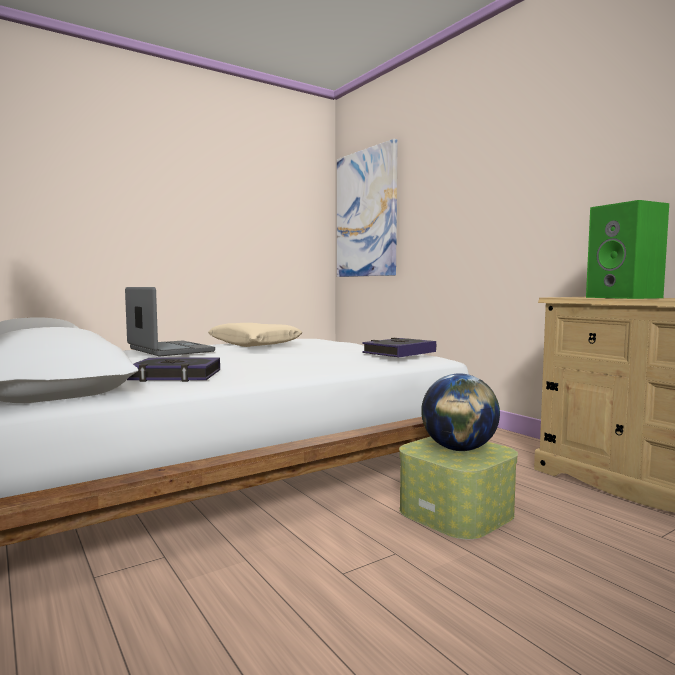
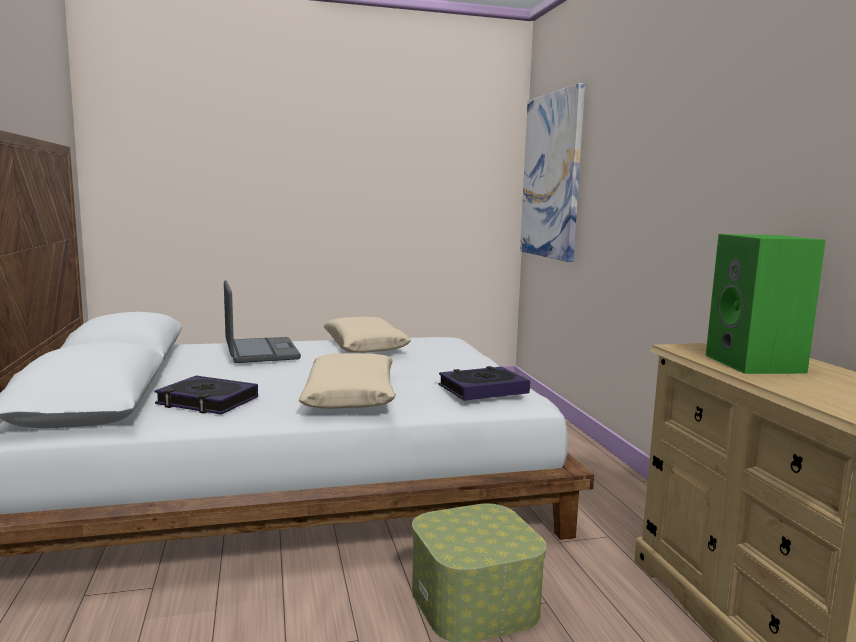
camera: 20 degrees right, 5 degrees up
(299, 364) = (351, 395): none -> beige pillow
(459, 449) = (479, 532): globe -> none

